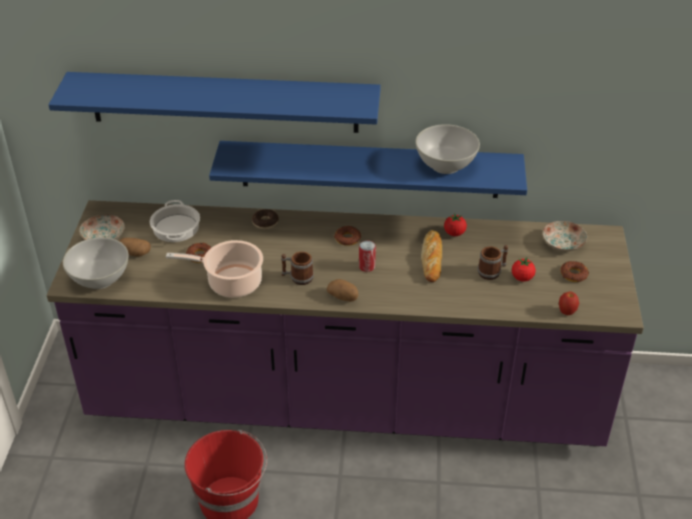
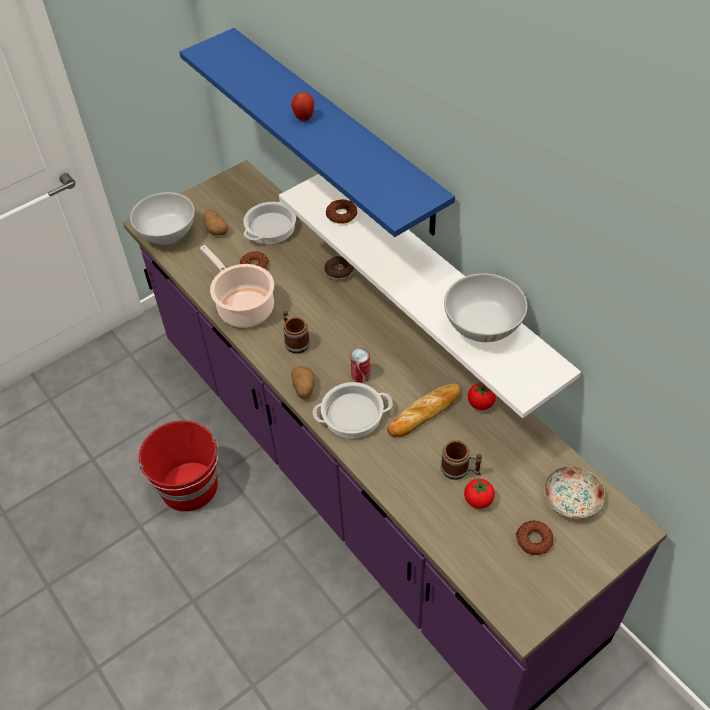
camera: 50 degrees right, 10 degrees up
(104, 236) = (216, 199): plate -> none
(347, 238) = (382, 336): donut -> donut (341, 215)
(369, 169) = (442, 281): blue shelf -> white shelf
(394, 289) = (352, 415): none -> cooking pot
(566, 312) = (469, 571): apple -> apple (304, 118)

